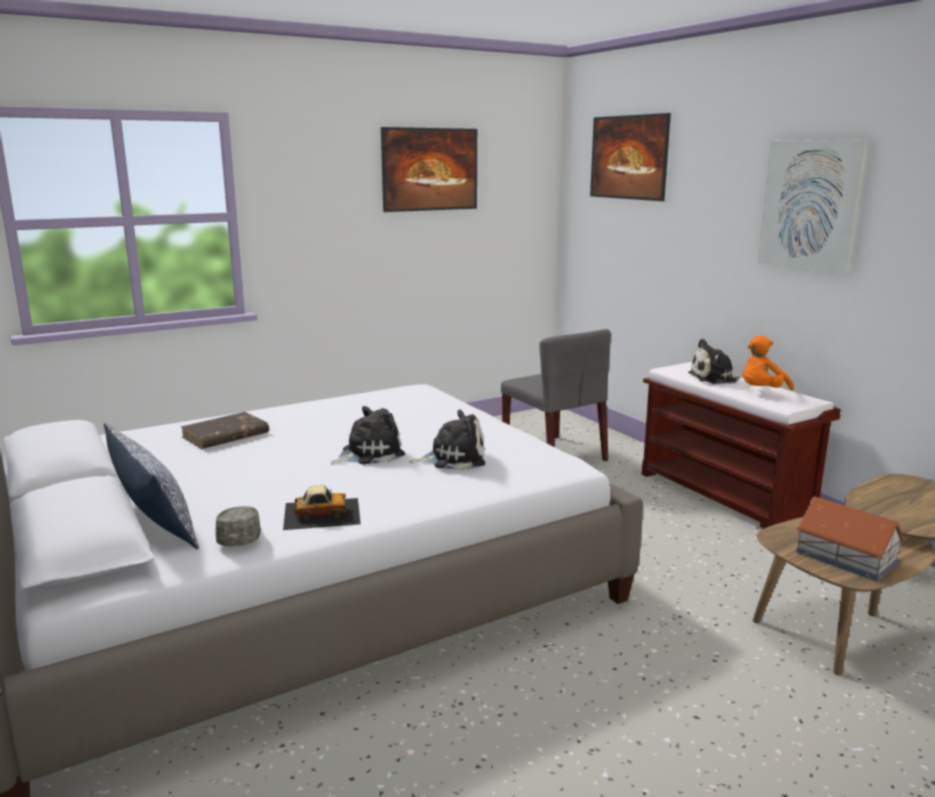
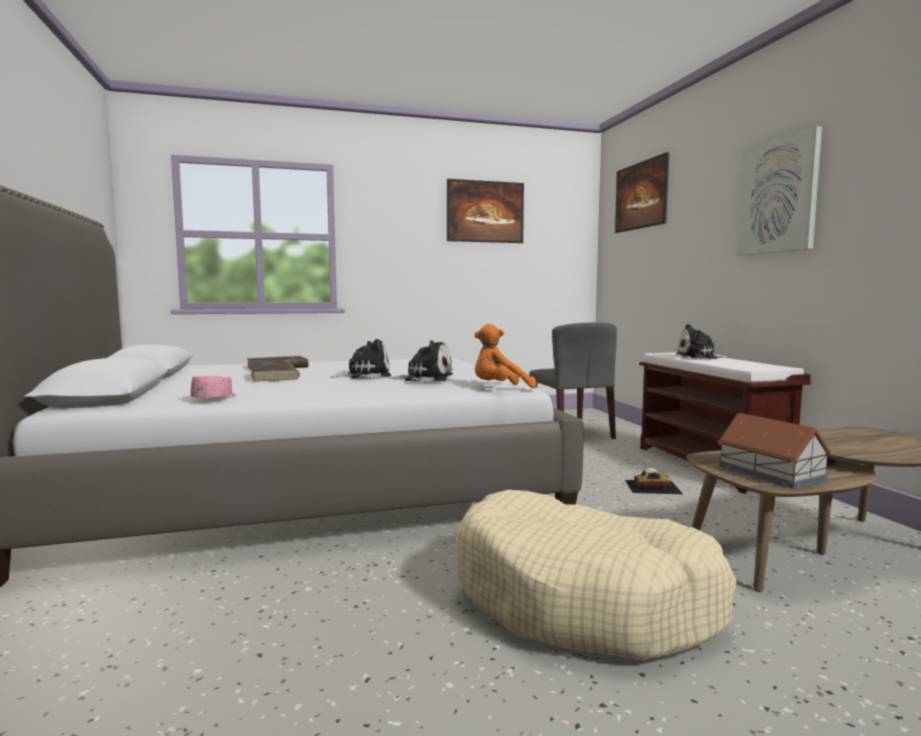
camera: 15 degrees right, 10 degrees down
(154, 518) = (172, 389): pillow -> none
(241, 537) = (215, 398): grey cap -> pink cap
(253, 466) = (274, 376): none -> brown book
(321, 513) = (289, 393): toy car -> toy car (652, 486)
(692, 713) = (583, 598): none -> beige dog bed
(761, 391) = (735, 362): orange plush toy -> orange plush toy (499, 389)

